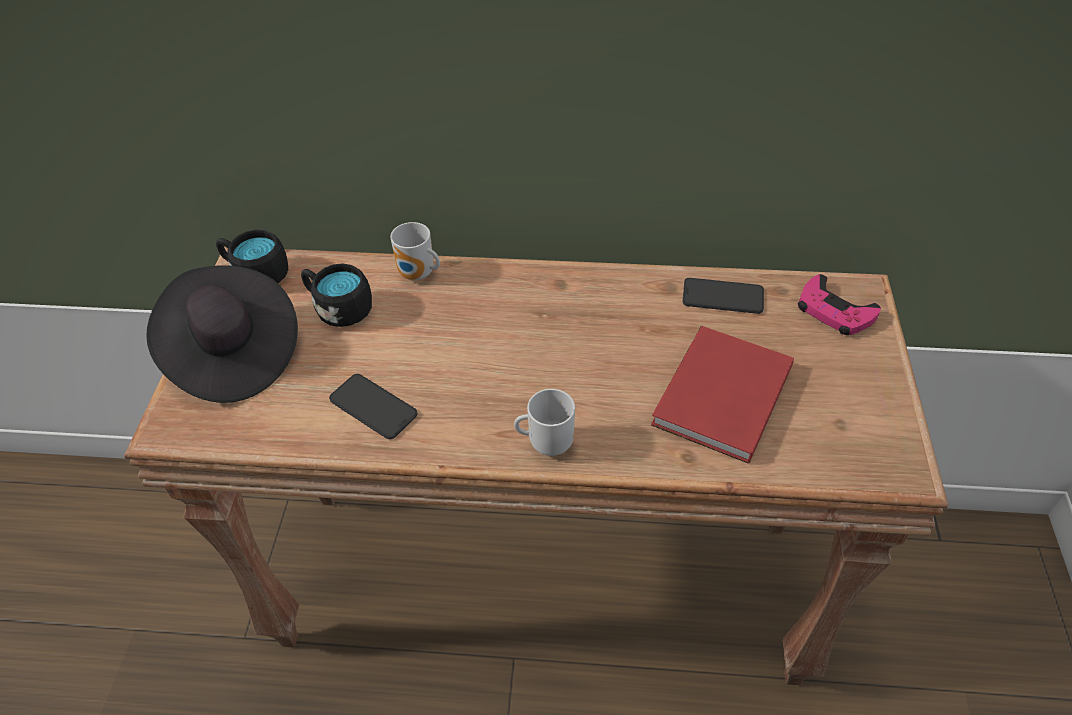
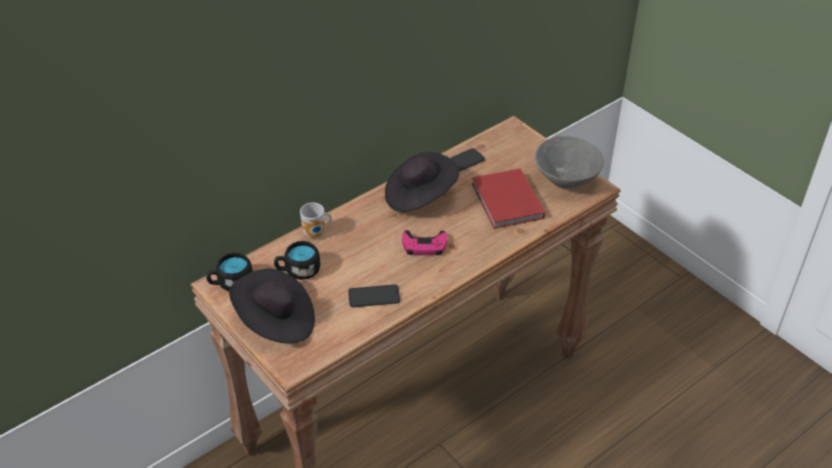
camera: 45 degrees left, 5 degrees down
(547, 442) = (463, 260): mug -> none
(604, 308) = (419, 196): none -> black hat
(834, 311) = (511, 142): pink game controller -> pink game controller (424, 246)
(862, 424) = (566, 179): none -> grey bowl

